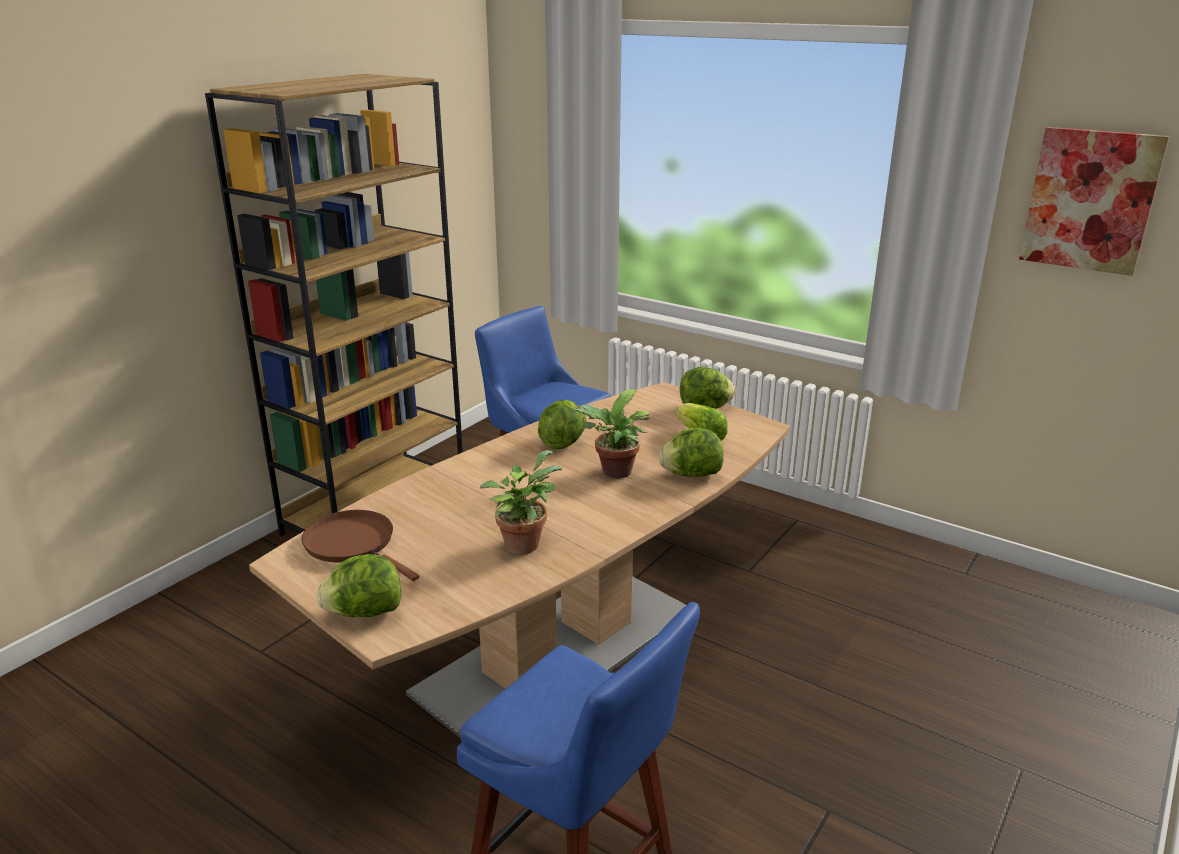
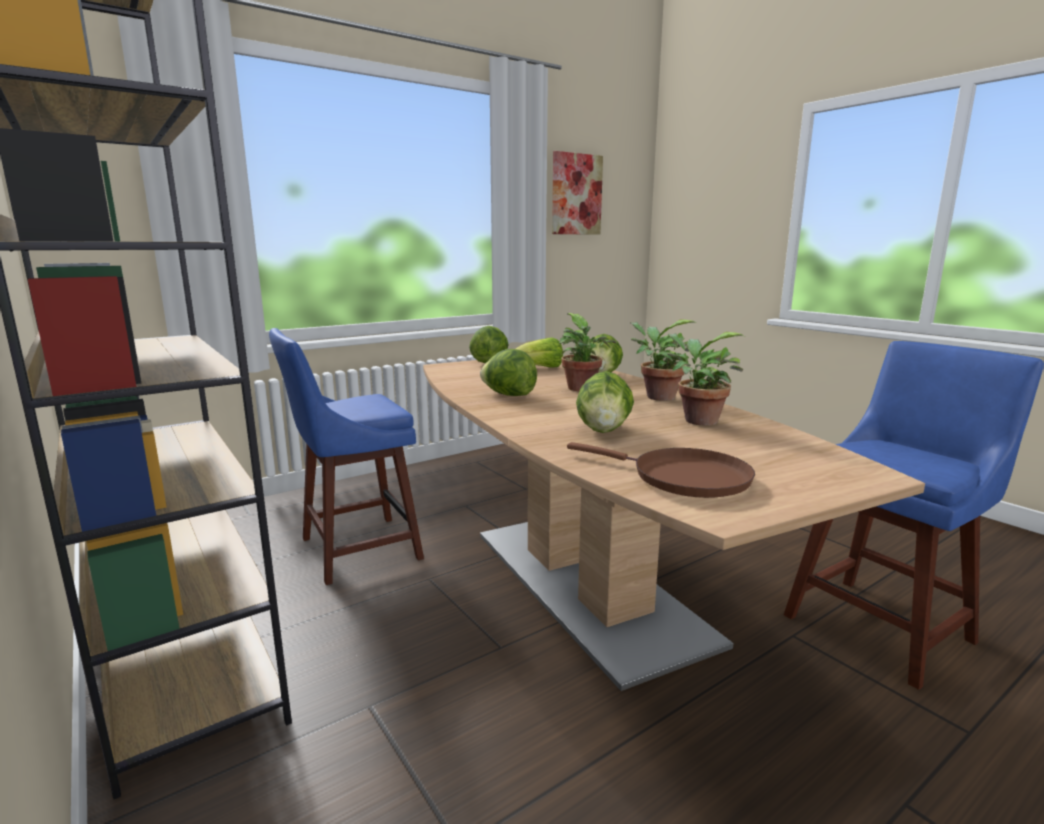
camera: 70 degrees left, 10 degrees down
(353, 544) = (683, 478): brown frying pan -> brown frying pan turned 120 degrees counterclockwise
(364, 613) = (835, 480): lettuce -> lettuce (604, 430)
(608, 515) = (656, 397): none -> potted plant

